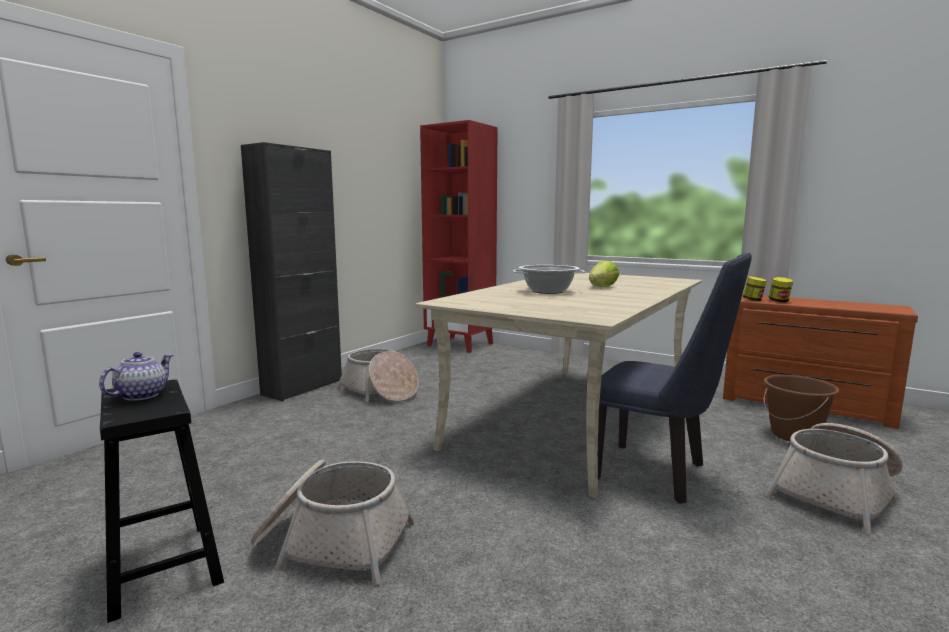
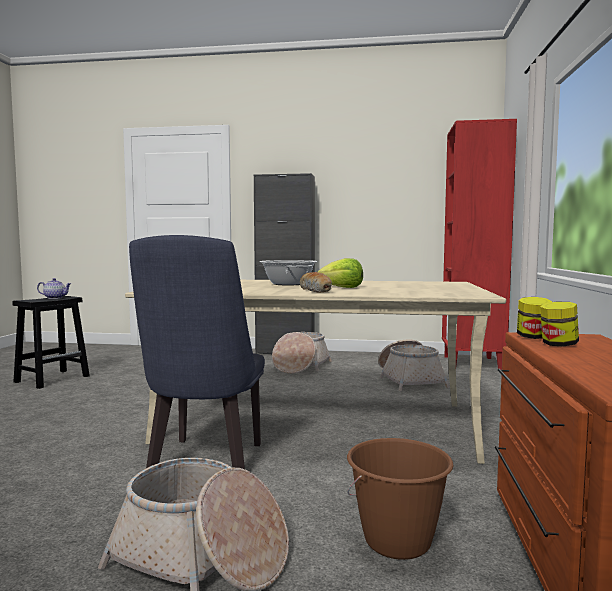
camera: 65 degrees right, 5 degrees down
(332, 542) = (74, 396): basket -> basket (409, 380)
(630, 292) = (316, 291): none -> bread

